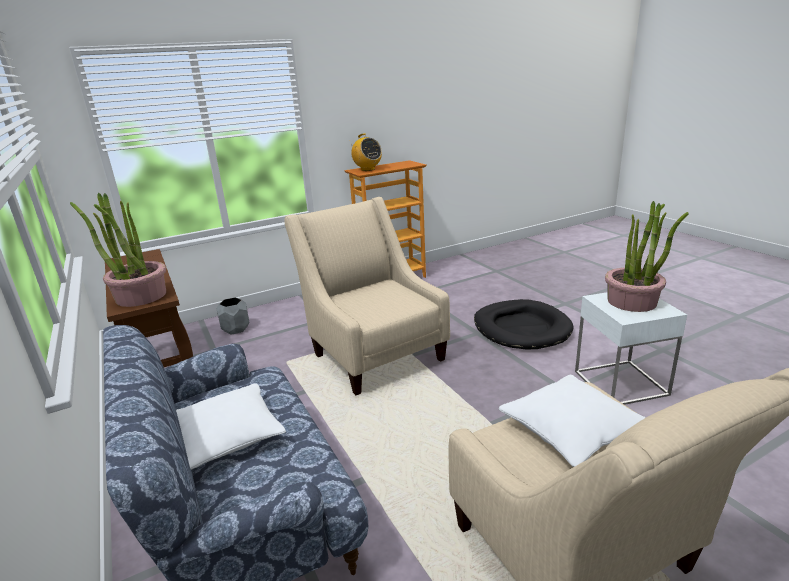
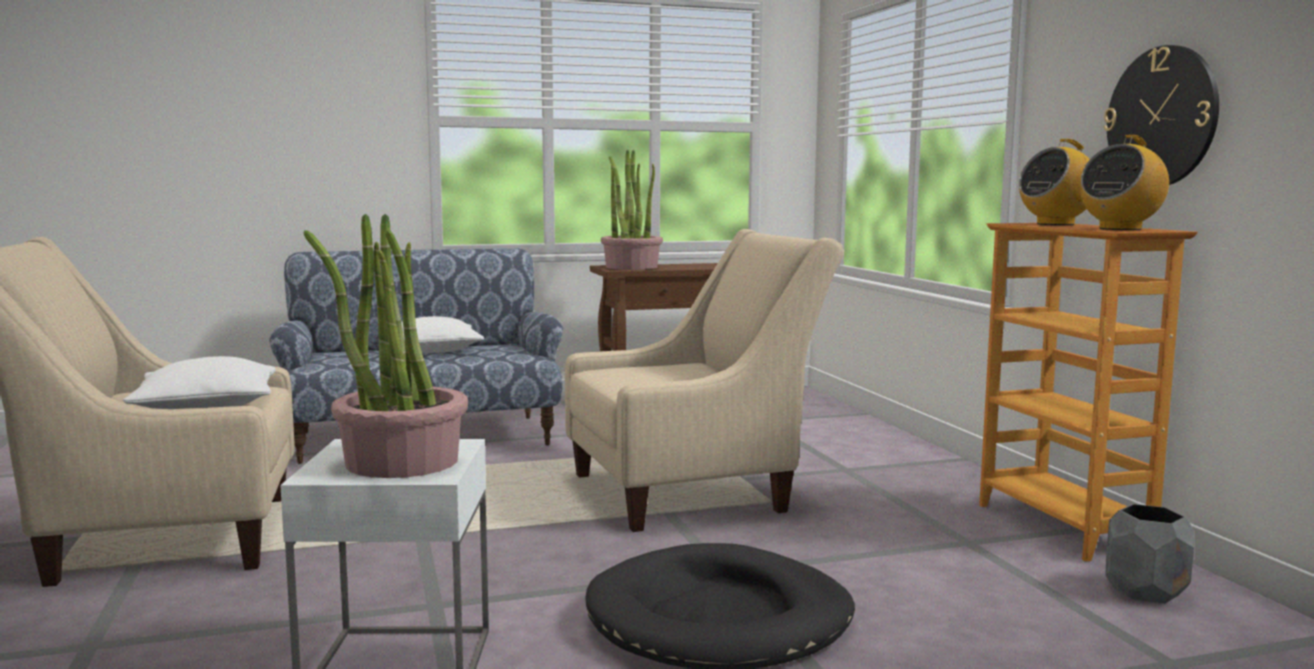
camera: 100 degrees right, 15 degrees down
(236, 329) = (828, 428): grey planter -> grey planter (1146, 591)
(385, 121) = (1161, 117): none -> wall clock
(402, 164) = (1120, 229): none -> radio

